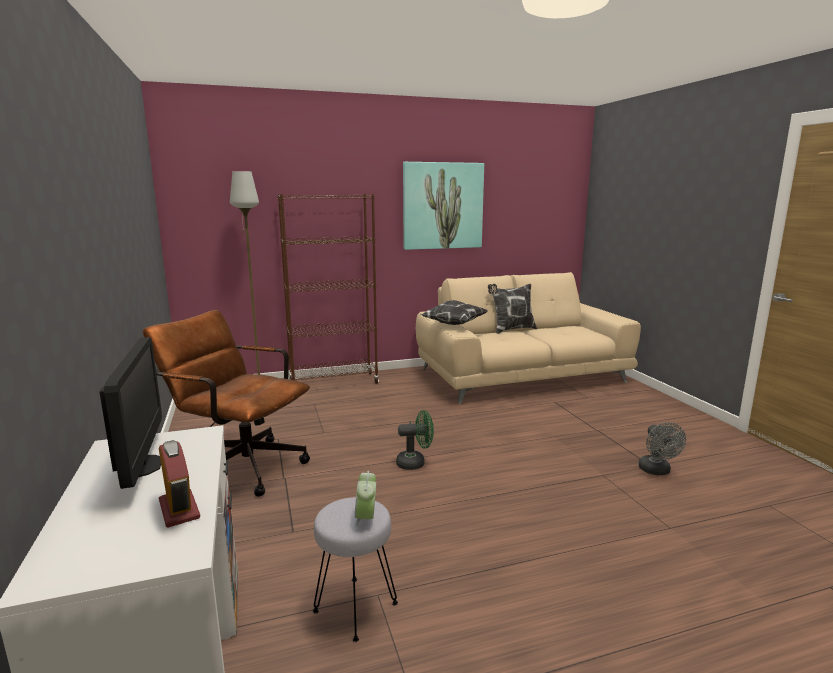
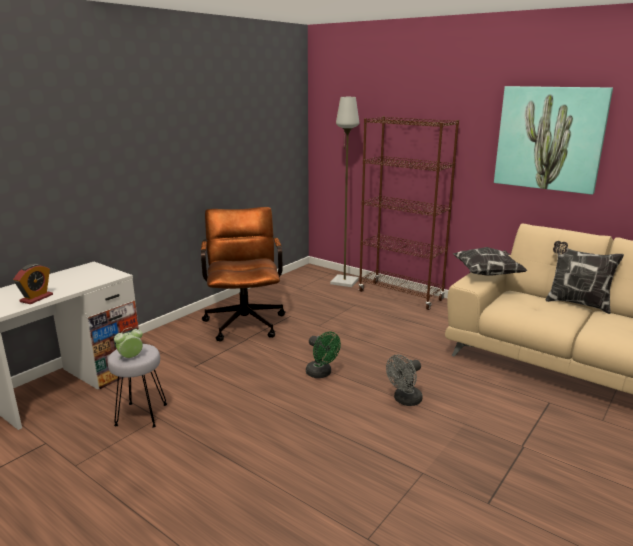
camera: 55 degrees right, 5 degrees up
(141, 466) = (73, 278): monitor -> none
(657, 471) = (480, 510): grey fan -> grey fan (404, 400)

